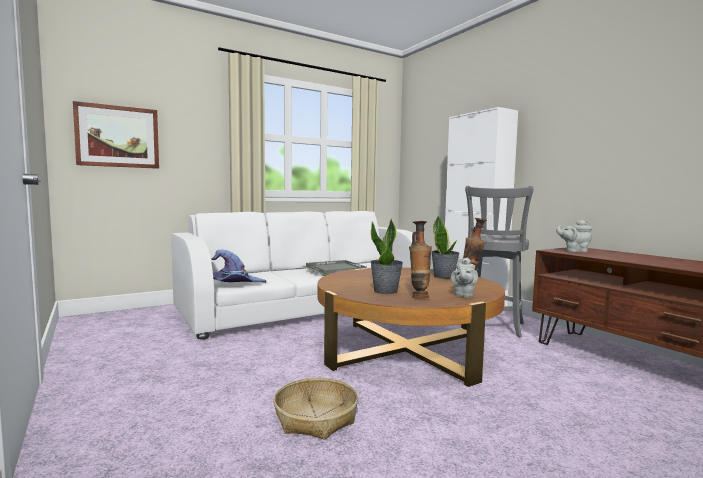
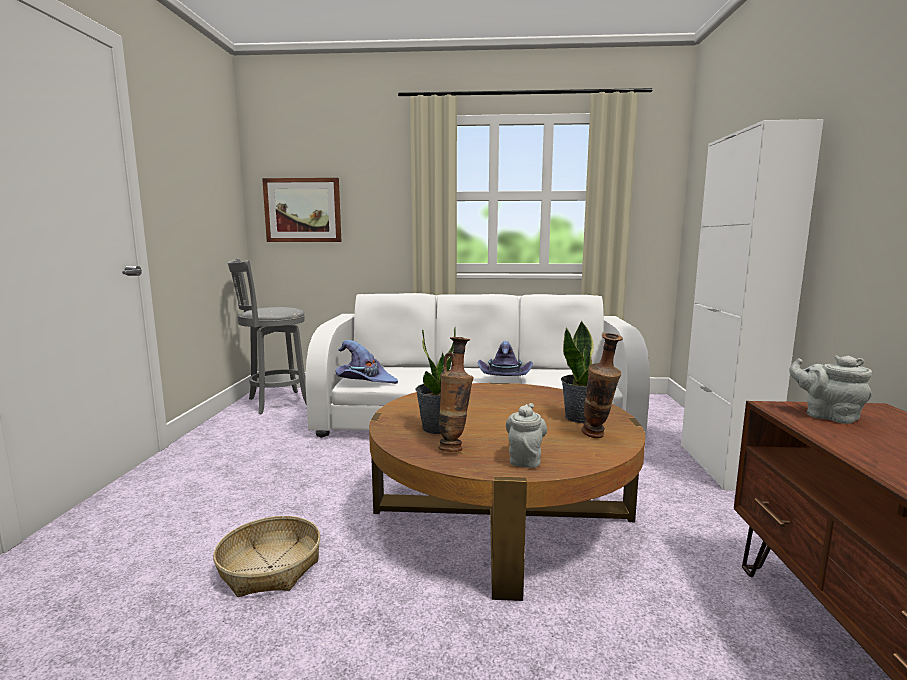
camera: 35 degrees right, 5 degrees up
(335, 271) = (504, 378): grey tray -> purple hat
(463, 295) = (525, 459): grey teapot -> grey teapot turned 135 degrees clockwise
(492, 327) = (696, 513): grey stool -> grey stool (275, 403)

